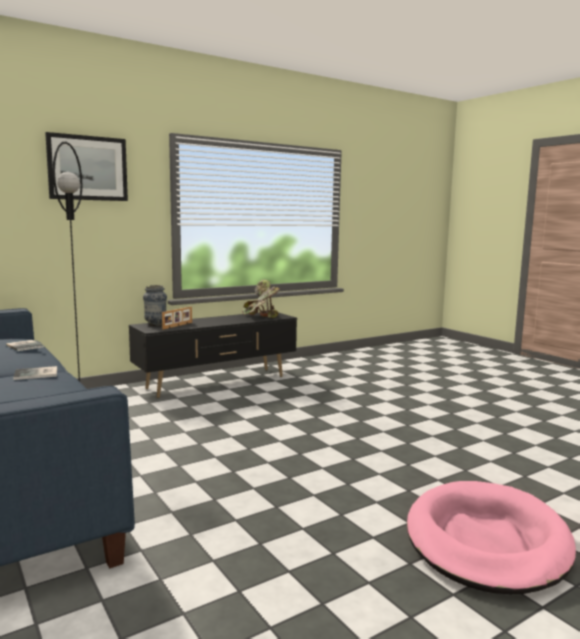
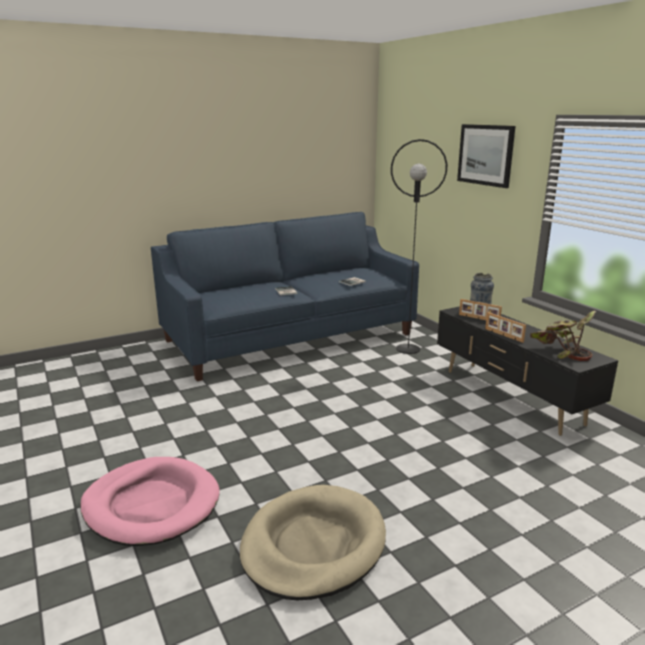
camera: 95 degrees right, 10 degrees up
(224, 323) = (503, 335): none -> picture frame
(472, 453) = (313, 545): none -> beige dog bed

